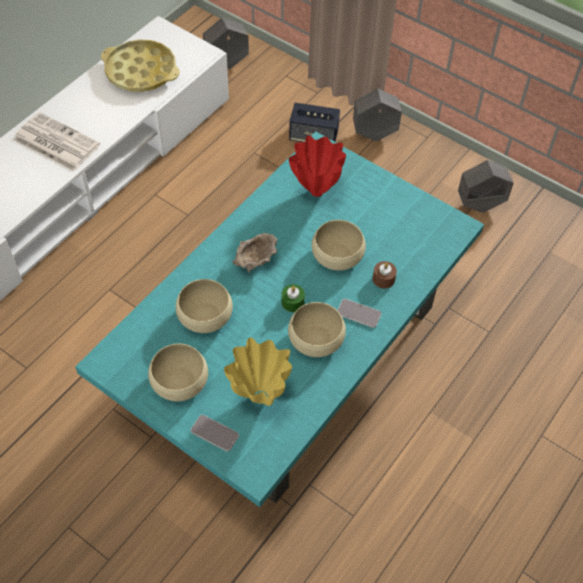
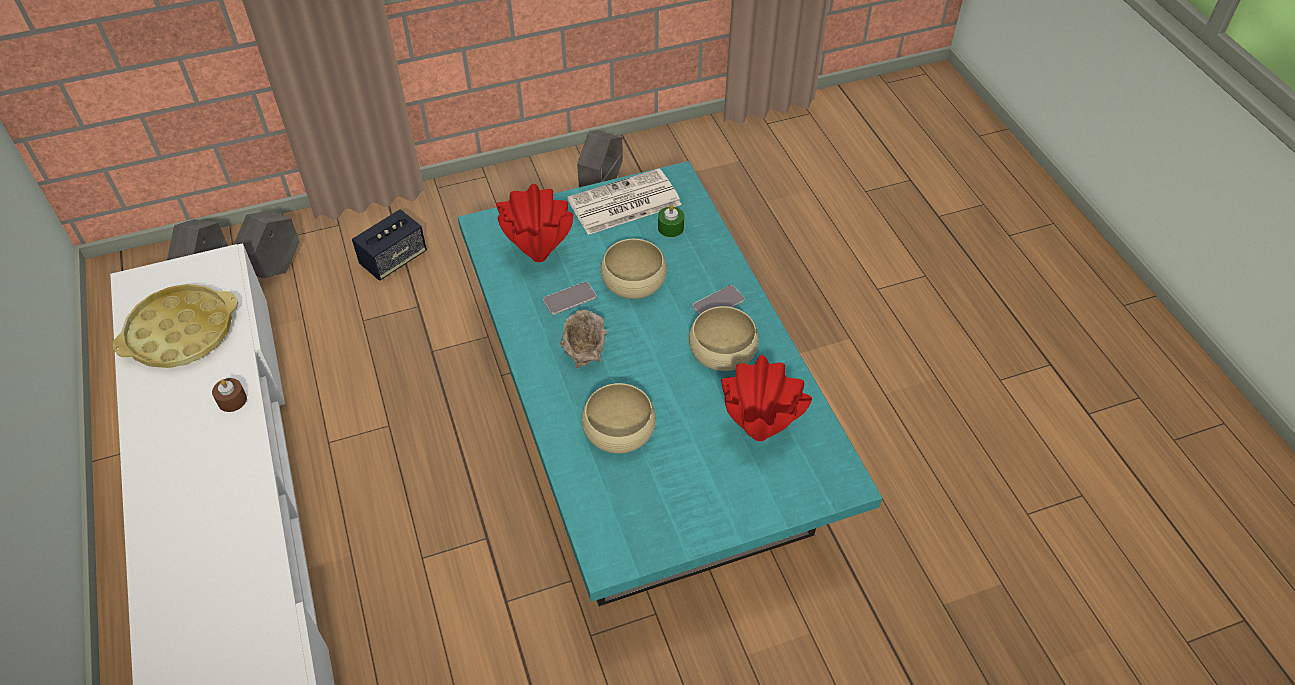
camera: 55 degrees left, 5 degrees down
(55, 142) = (199, 473): newspaper -> newspaper (623, 203)
(179, 381) = (688, 496): beige bowl -> none
(214, 433) = (776, 496): phone -> phone (569, 299)
(260, 396) = (757, 433): yellow vase -> red vase
(292, 302) = (662, 348): green candle -> green candle (670, 228)
(374, 134) = (441, 211): grey planter -> grey planter (276, 268)
(383, 279) = (692, 263): brown candle -> brown candle (232, 400)

